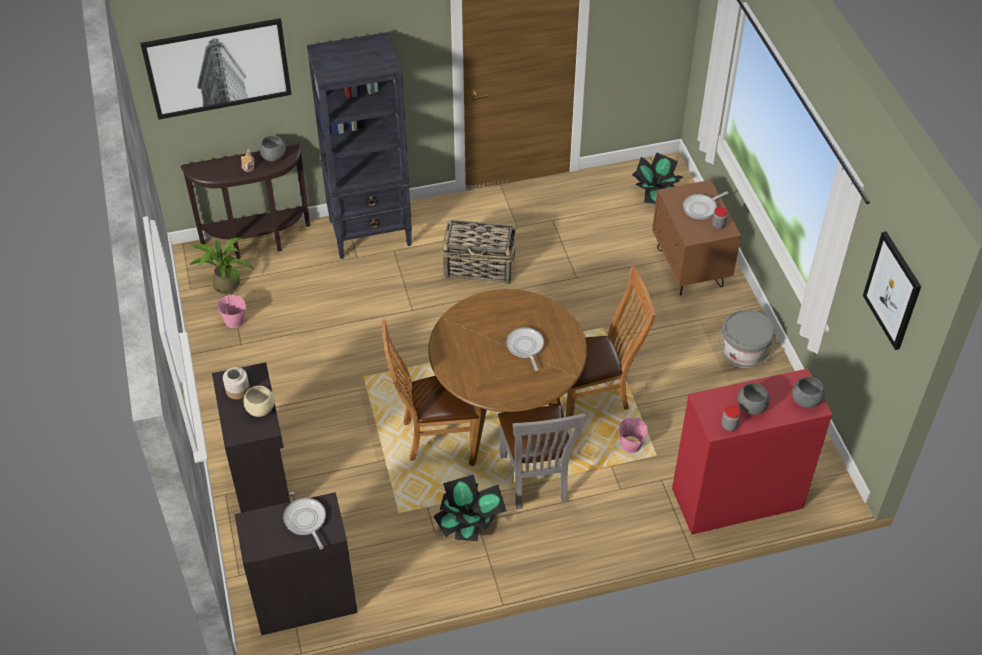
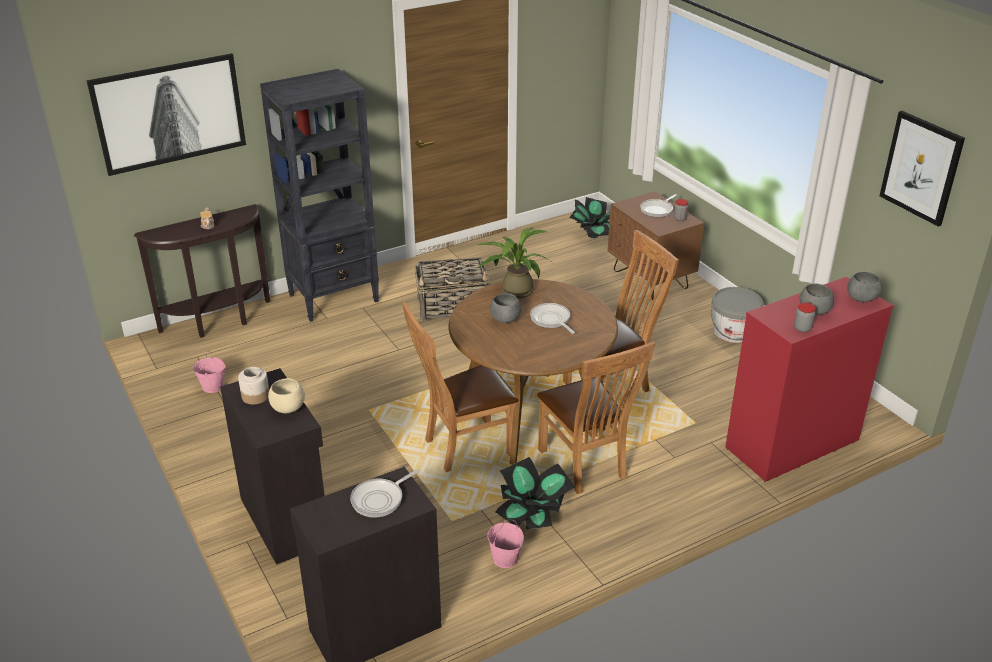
camera: 15 degrees left, 15 degrees down
(224, 283) = (193, 358): potted plant -> potted plant (514, 290)
(274, 157) = (233, 215): grey bowl -> grey bowl (505, 319)
(306, 521) = (380, 499): frying pan -> frying pan turned 90 degrees counterclockwise
(536, 481) = (586, 466): grey chair -> brown chair
(631, 445) = (666, 419): pink bucket -> pink bucket (505, 559)

